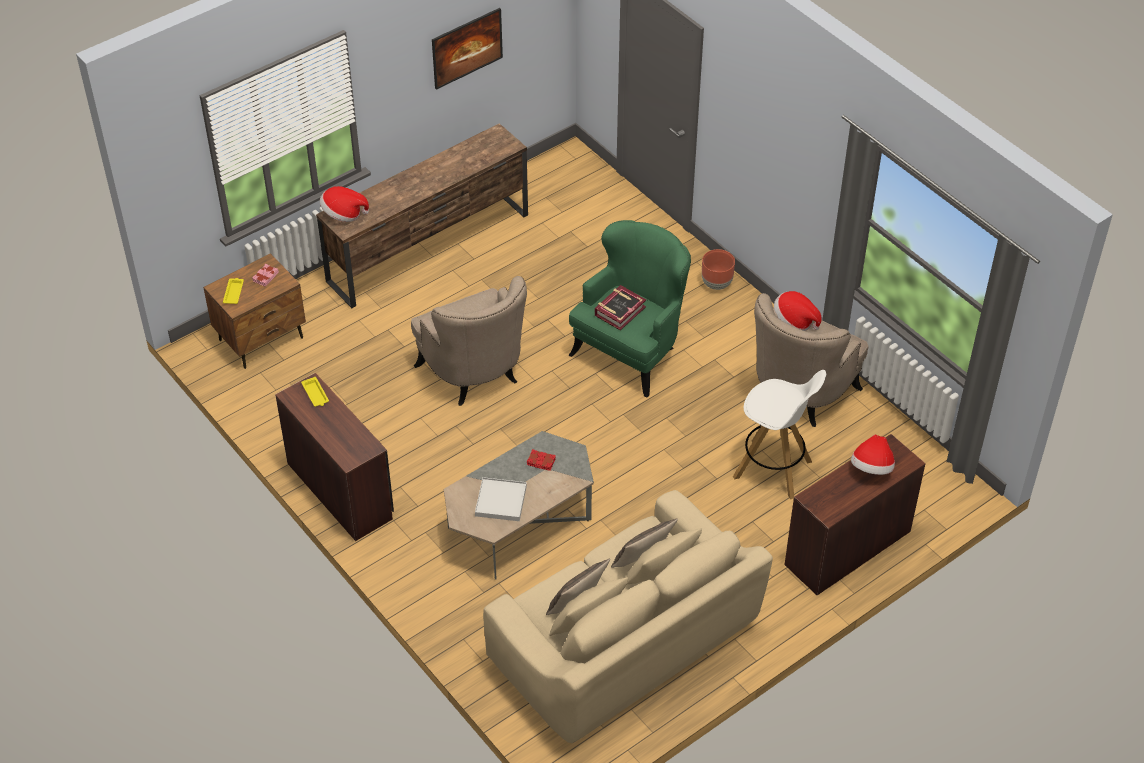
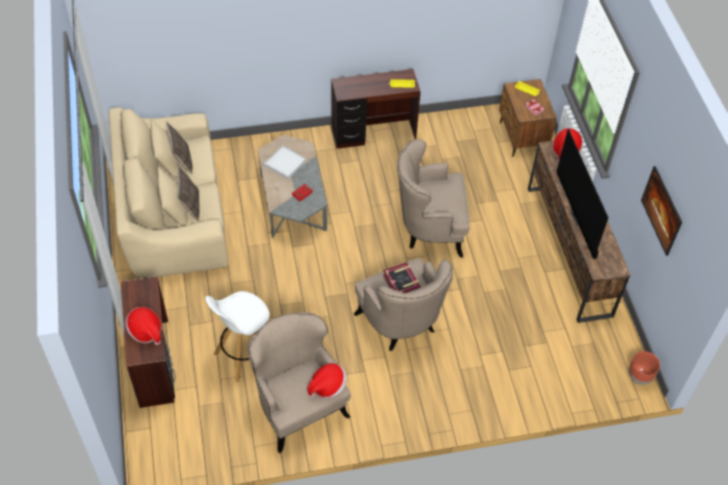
camera: 115 degrees right, 5 degrees up
(442, 177) = (580, 217): none -> television
(631, 351) = (401, 324): green armchair -> beige armchair
(717, 284) = (440, 412): brown planter -> brown planter (639, 377)

